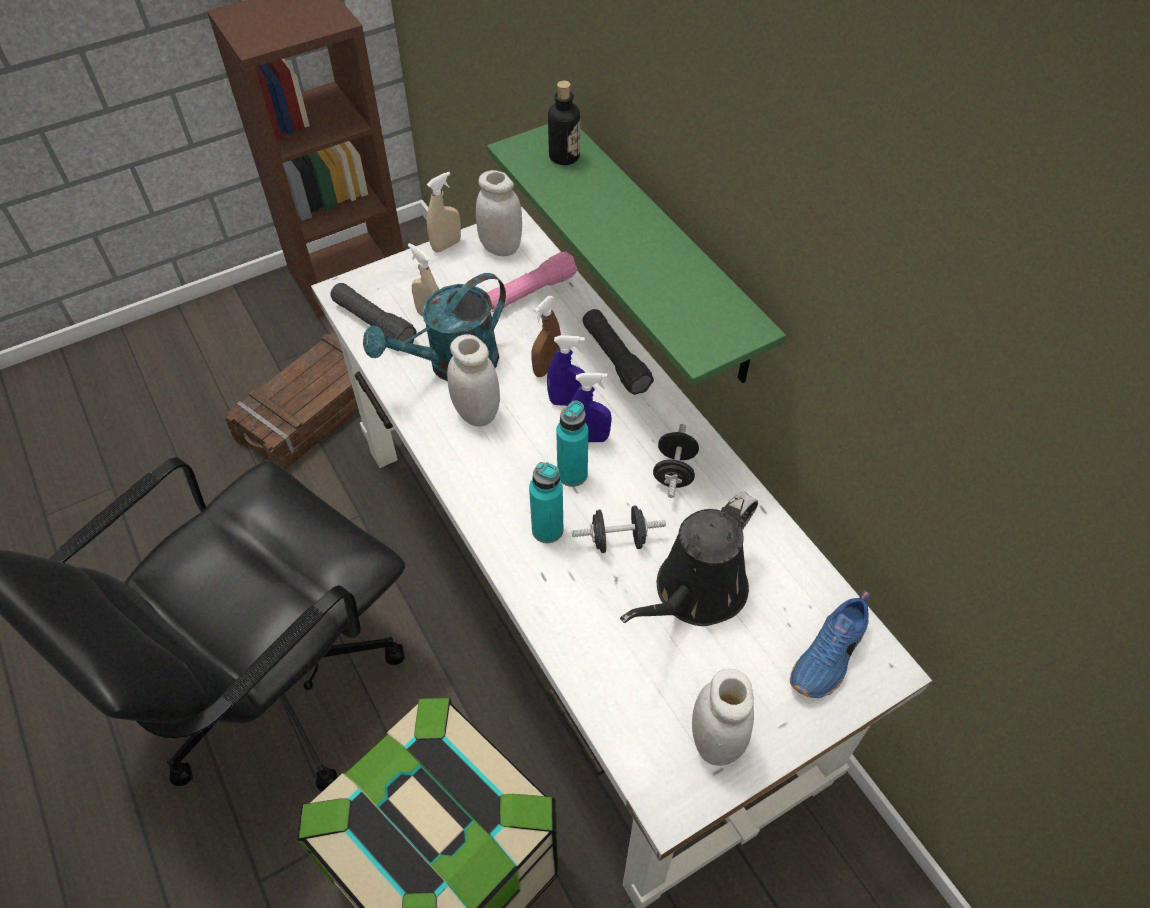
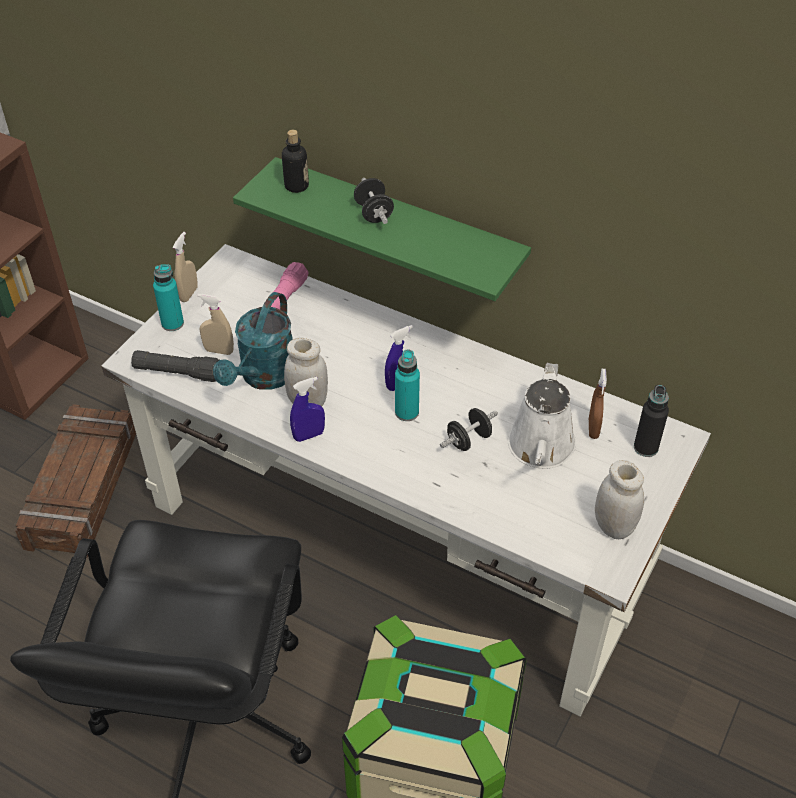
camera: 30 degrees left, 5 degrees down
(501, 247) = (233, 279): white jar -> none
(547, 367) = (334, 350): brown spray bottle -> brown spray bottle (593, 428)
(547, 530) = (417, 454): turquoise bottle -> turquoise bottle (172, 323)
(568, 402) = (368, 367): blue spray bottle -> blue spray bottle (309, 435)
(615, 359) = (379, 325): black flashlight -> none
(674, 472) = (473, 381): black dumbbell -> black dumbbell (373, 213)
(695, 593) = (540, 449): black watering can -> white watering can
(829, 657) = (645, 447): blue shoe -> black bottle

